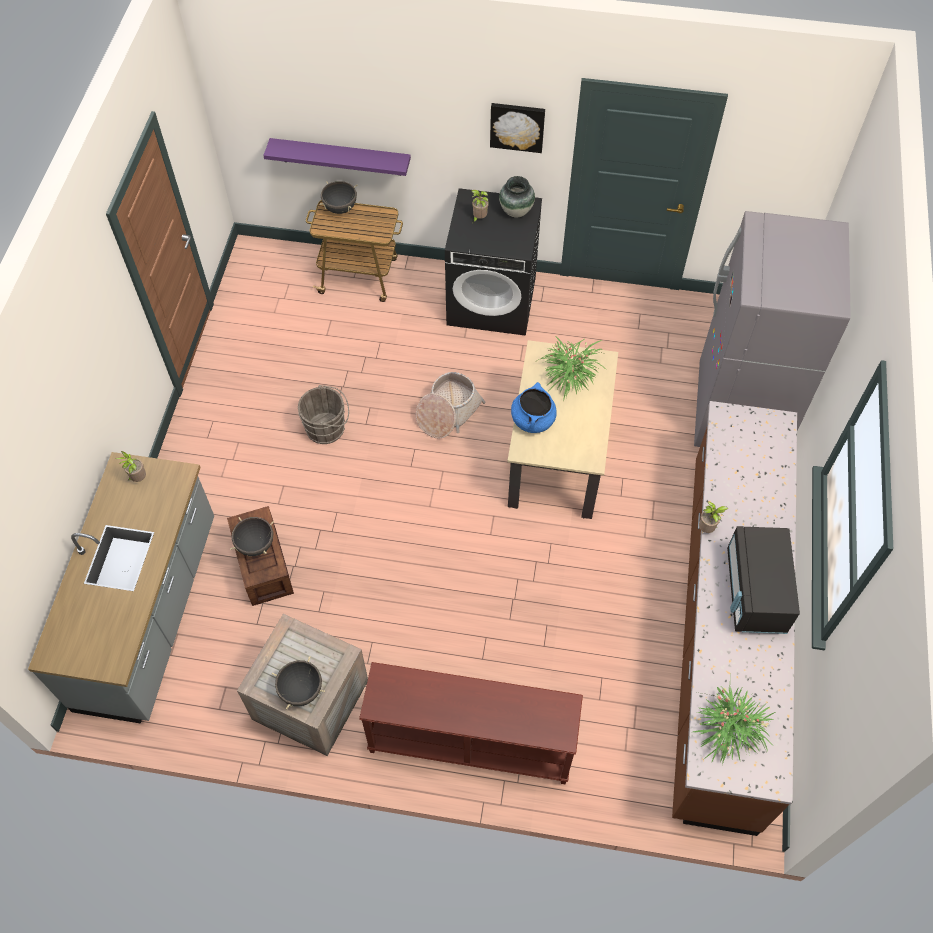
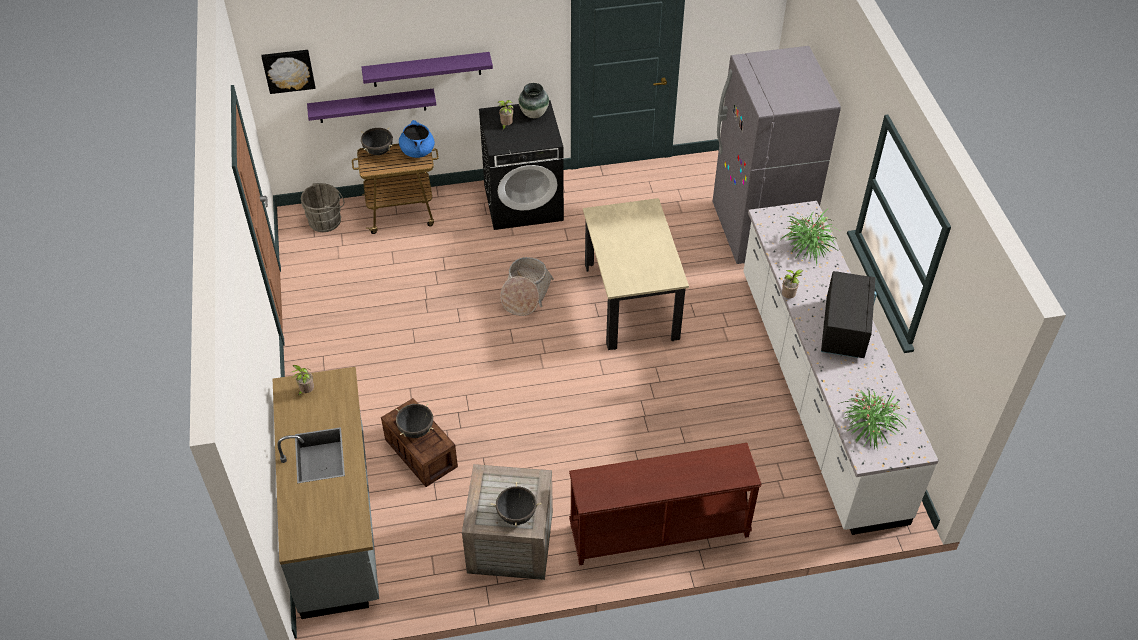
camera: 20 degrees left, 10 degrees down
(328, 428) = (428, 334): grey bucket -> grey bucket (327, 220)
(403, 132) = (426, 69): none -> purple shelf
(517, 126) = (523, 41): picture -> picture (288, 70)
(532, 419) = (614, 263): blue cooking pot -> blue cooking pot (417, 151)
(569, 375) = (628, 224): potted plant -> potted plant (808, 246)
(720, 634) = (817, 392): brown counter -> white counter
(755, 592) = (844, 329): black microwave -> black microwave turned 150 degrees counterclockwise

